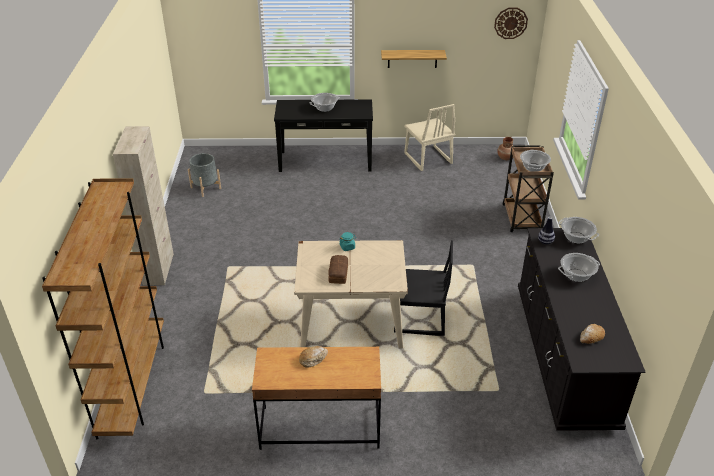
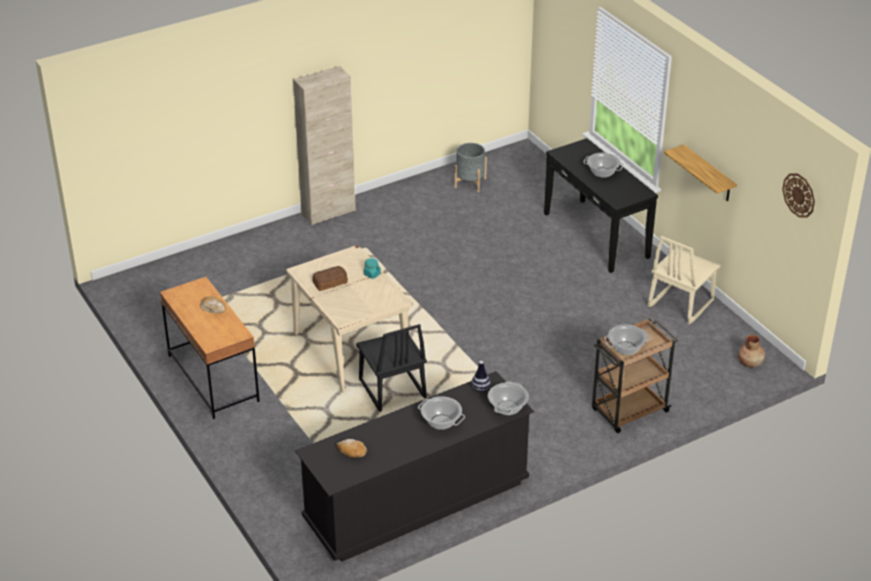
camera: 60 degrees right, 0 degrees up
(133, 384) = (188, 264): brown bookcase -> none

